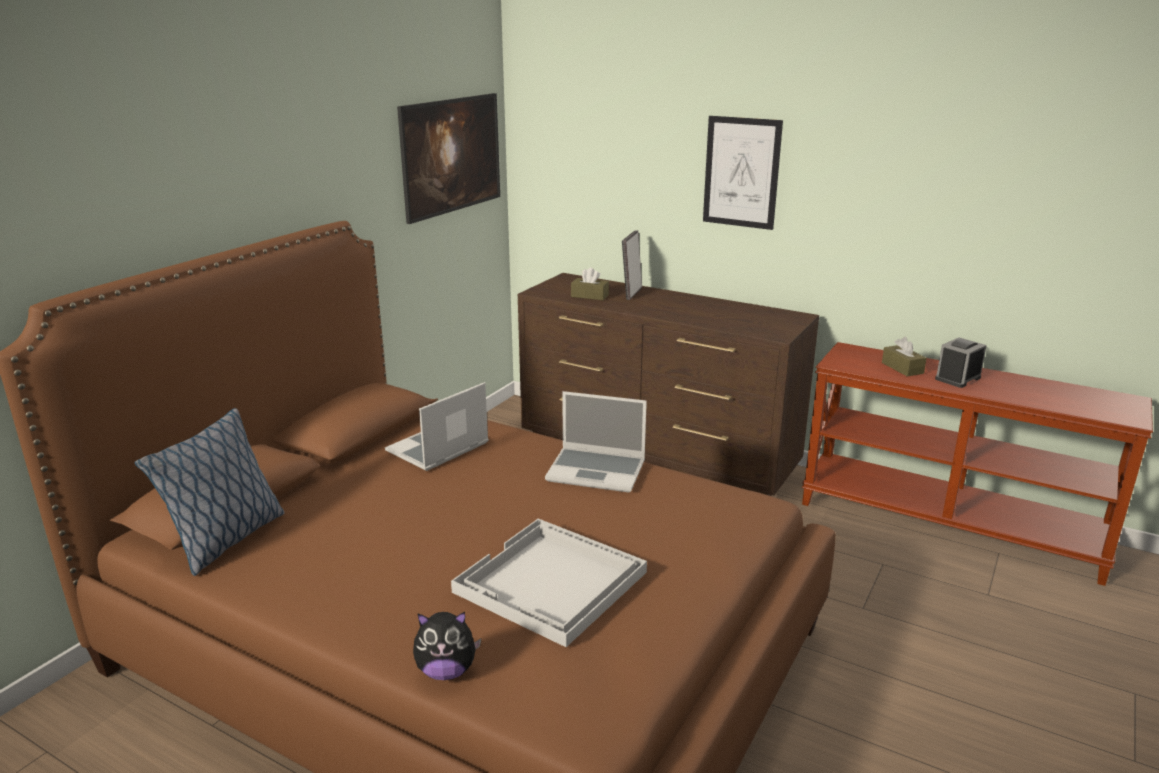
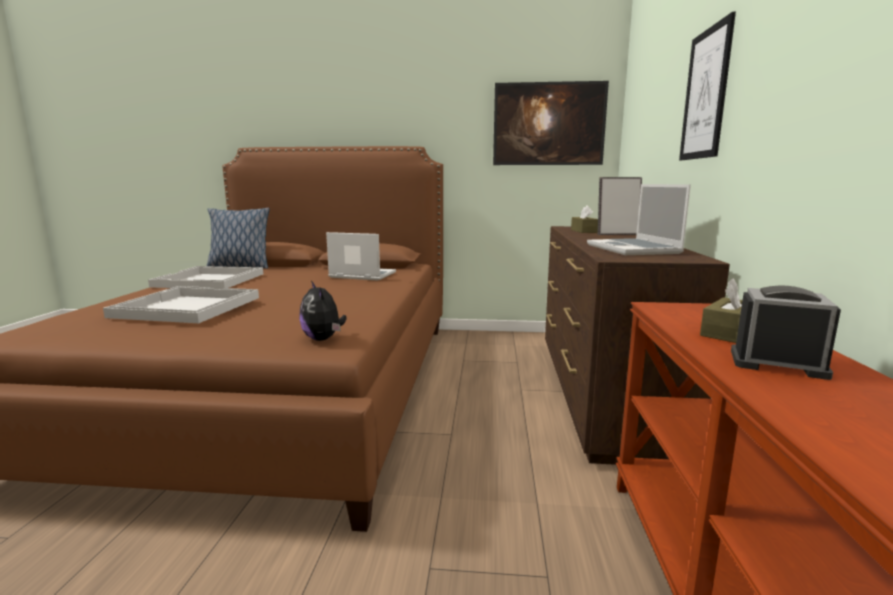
camera: 65 degrees right, 10 degrees down
(338, 569) = (210, 280): none -> white tray
(446, 671) = (99, 306): plush toy -> plush toy (323, 339)
(597, 471) = (359, 301): laptop -> laptop (634, 249)

